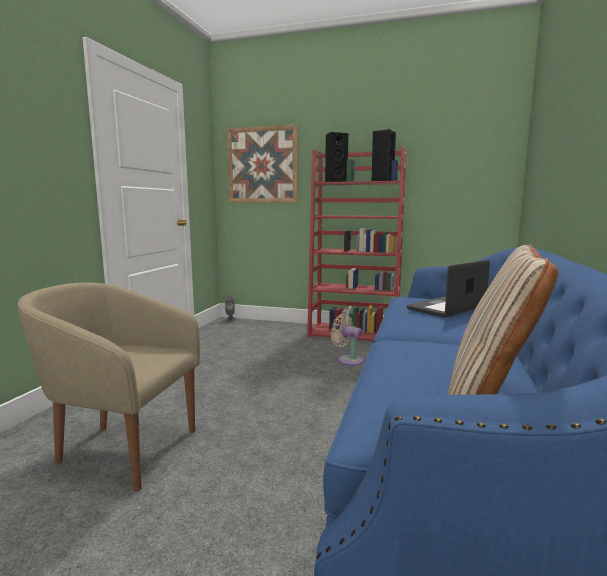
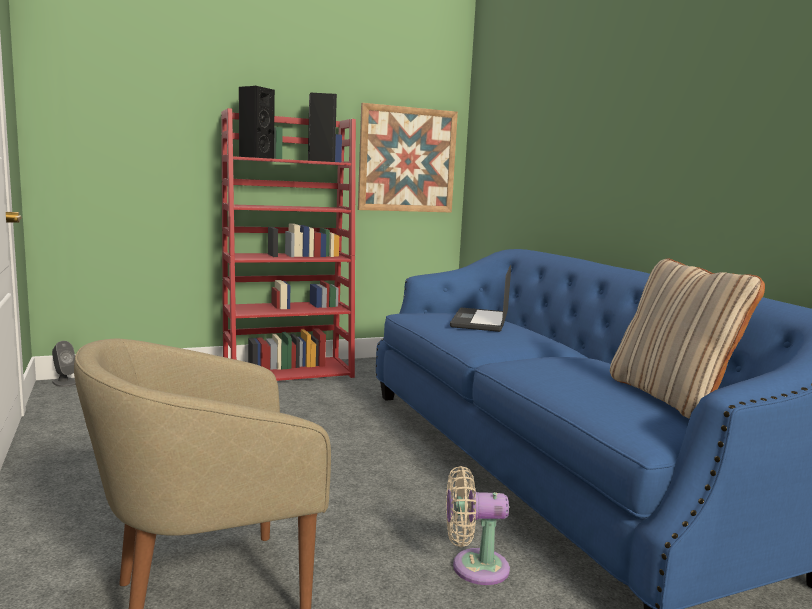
camera: 40 degrees left, 0 degrees up
(262, 165) = (119, 119): picture -> picture (407, 160)
(348, 360) = (327, 406): beige fan -> beige fan (474, 567)

